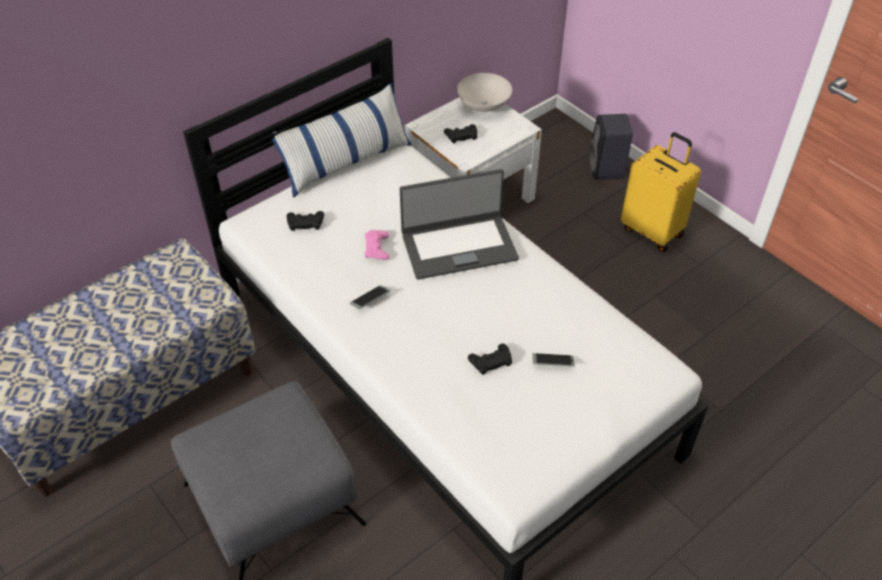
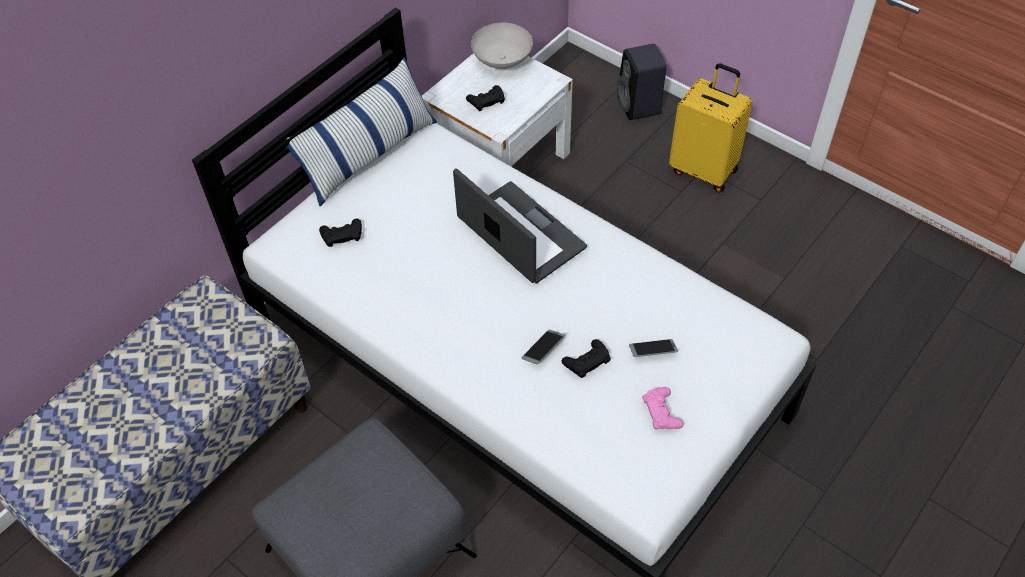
camera: 10 degrees left, 5 degrees up
(370, 300) = (438, 313): phone -> phone (543, 349)
(377, 248) = (430, 251): pink game controller -> pink game controller (662, 412)
(458, 246) = (519, 234): laptop -> laptop turned 105 degrees counterclockwise

